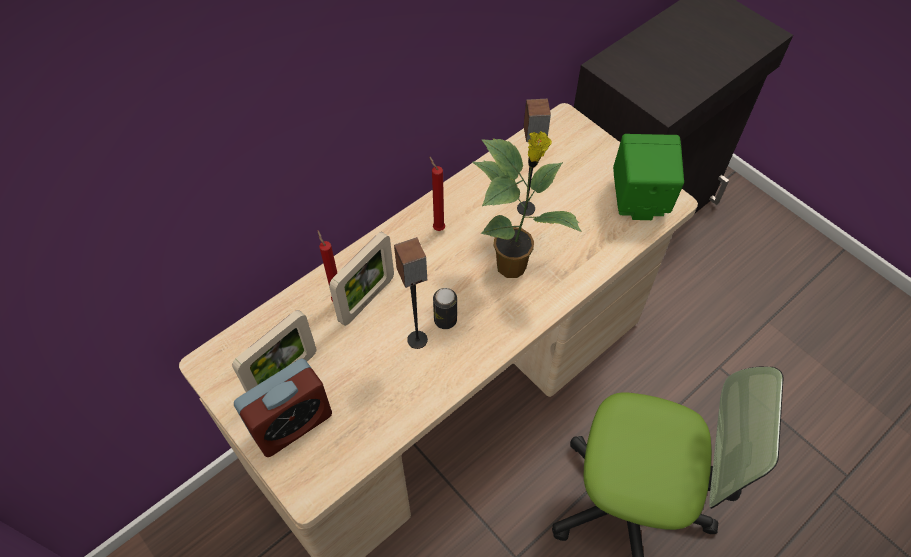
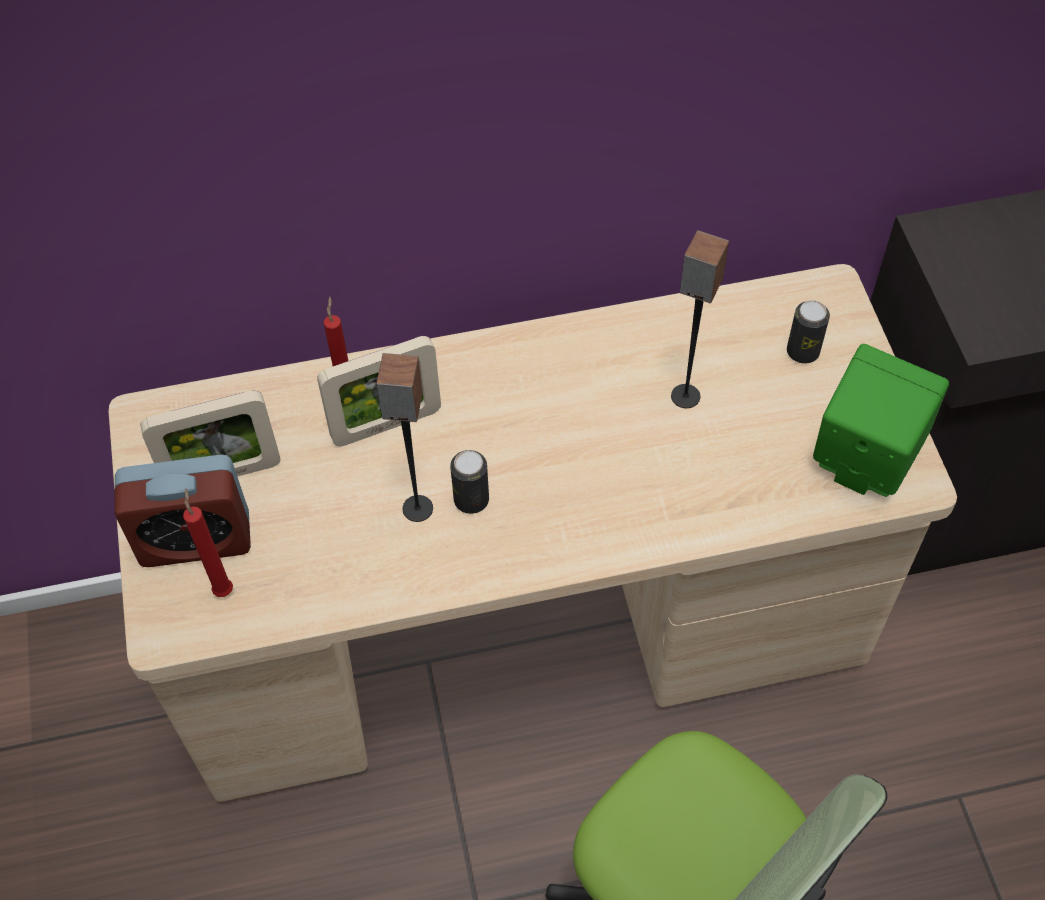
camera: 30 degrees right, 0 degrees up
(437, 227) = (543, 369): red candle -> red candle (223, 588)
(513, 265) = (613, 469): potted plant -> none
(571, 158) = (802, 351): none -> can

